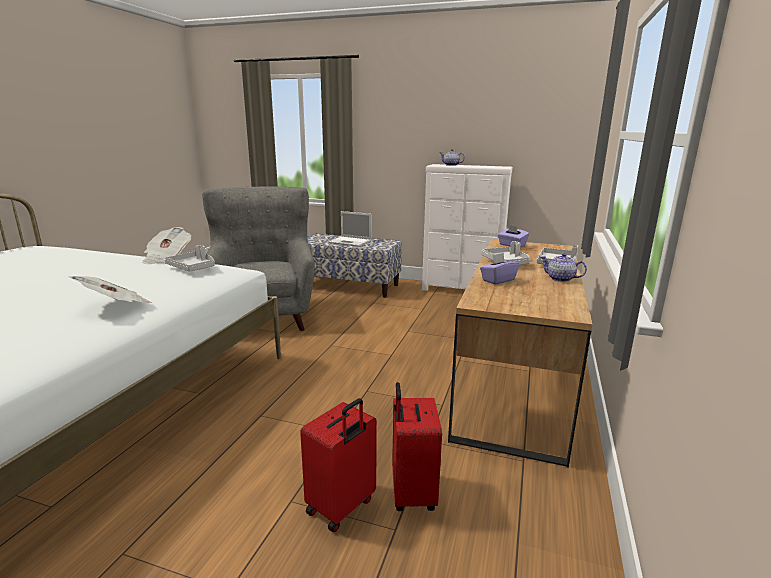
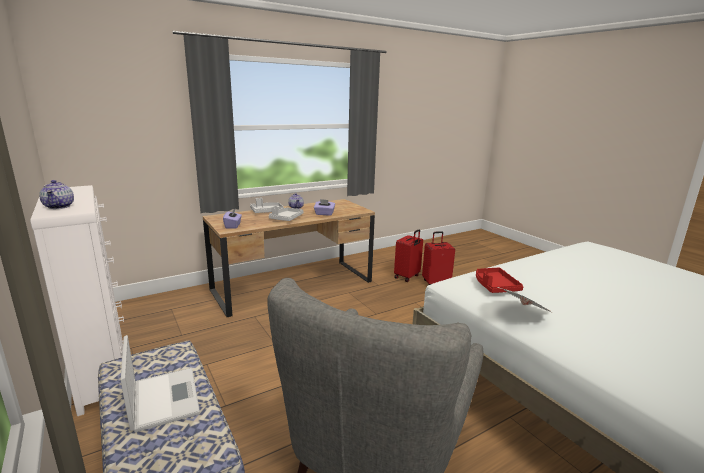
camera: 140 degrees left, 0 degrees up
(116, 306) = (545, 262): newspaper -> none
(193, 268) = (494, 286): grey tray -> red tray

